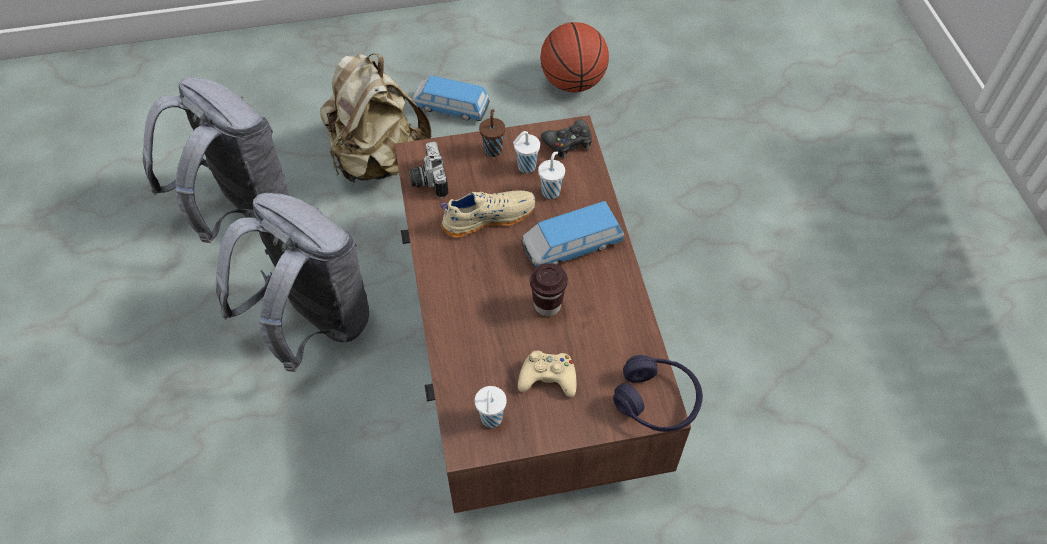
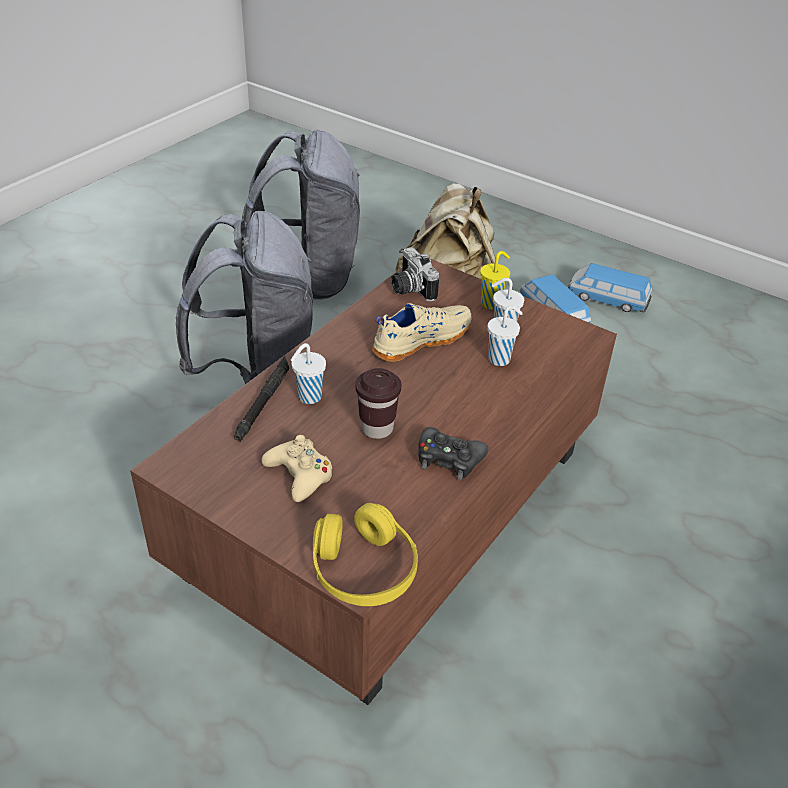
camera: 45 degrees right, 15 degrees down
(427, 180) = (409, 289): camera -> camera turned 60 degrees counterclockwise
(457, 349) = (264, 401): none -> black flashlight
(488, 217) = (420, 340): beige shoe -> beige shoe turned 60 degrees counterclockwise
(491, 420) = (213, 465): white cup -> white cup (308, 397)
(493, 149) = (492, 303): brown cup -> yellow cup
(568, 143) = (566, 339): black game controller -> black game controller (449, 459)
(572, 246) = (461, 406): toy car -> toy car (607, 299)
(573, 82) = (691, 363): basketball -> none
(657, 401) = (364, 569): purple headphones -> yellow headphones

